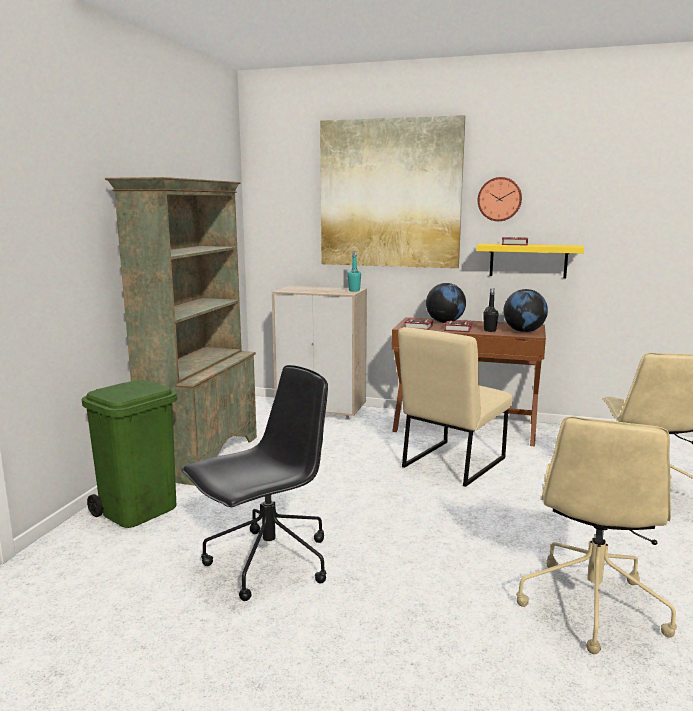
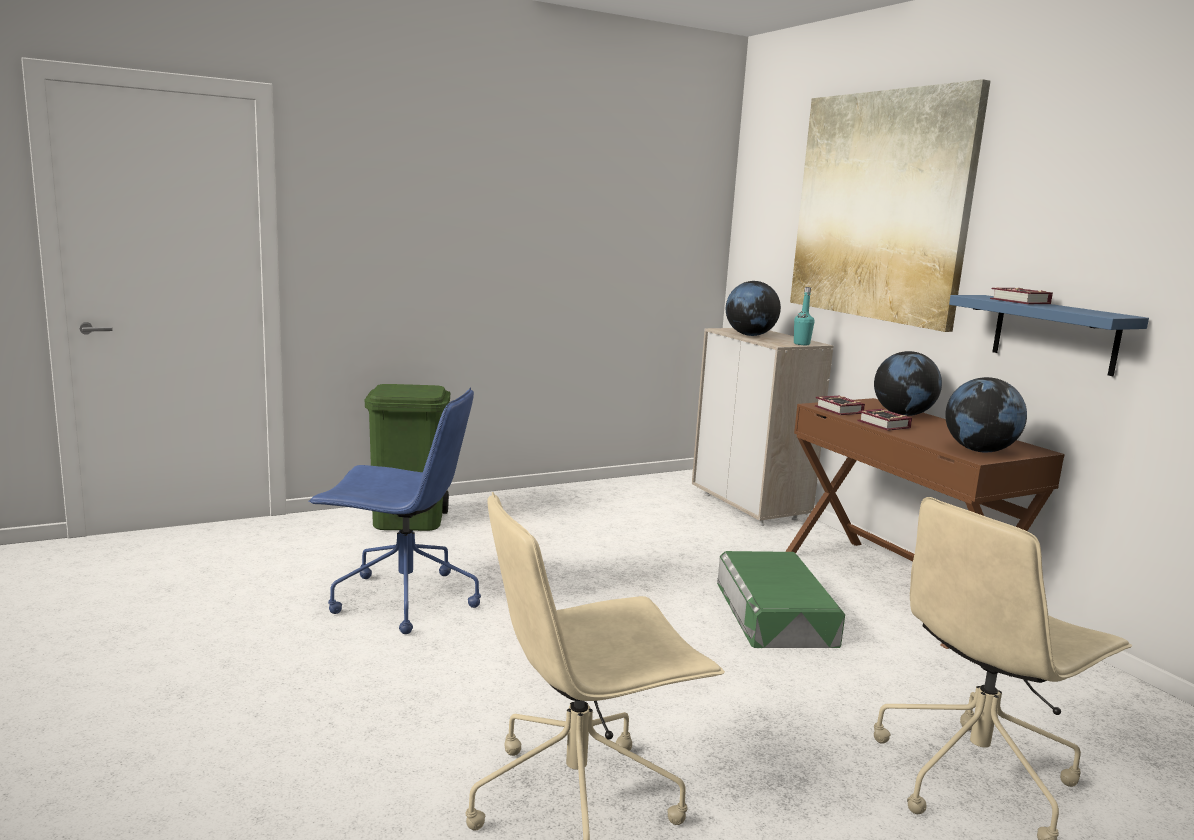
camera: 45 degrees right, 0 degrees up
(201, 455) = (542, 501): green bookcase -> none
(264, 565) = (398, 600): black office chair -> blue office chair
(311, 290) = (750, 335): none -> globe
(452, 463) = (774, 613): beige chair -> green storage box
(490, 330) = (928, 437): black bottle -> none
(499, 199) = (1023, 222): wall clock -> none
(528, 260) = (1054, 334): yellow shelf -> blue shelf

